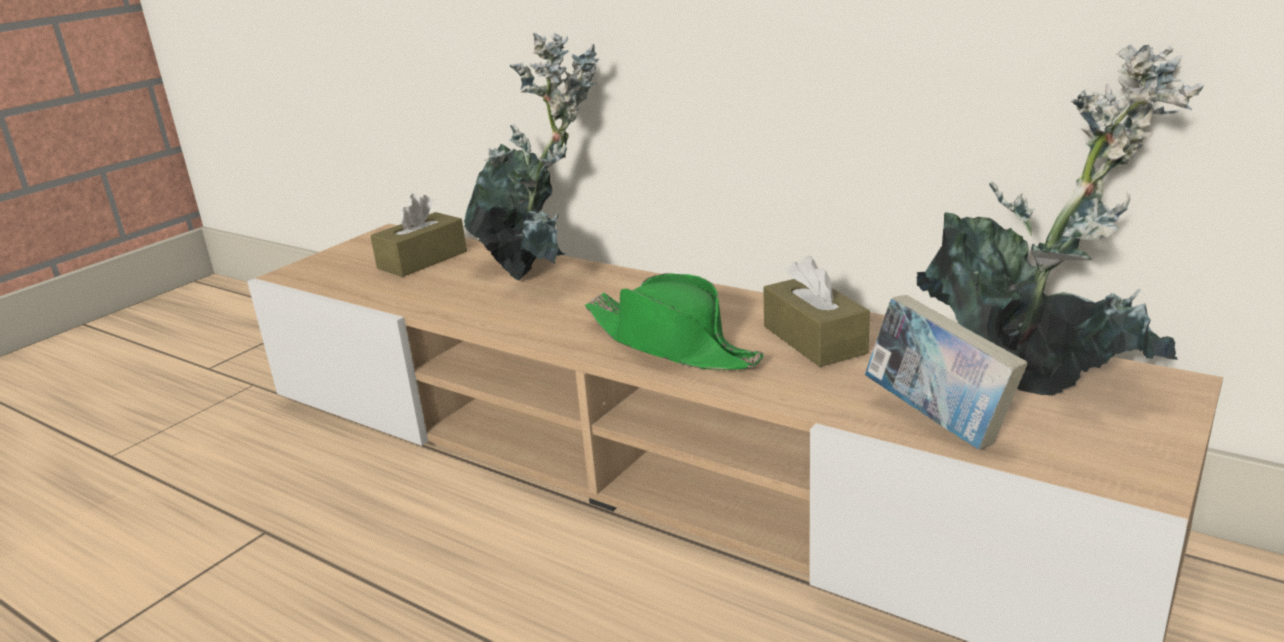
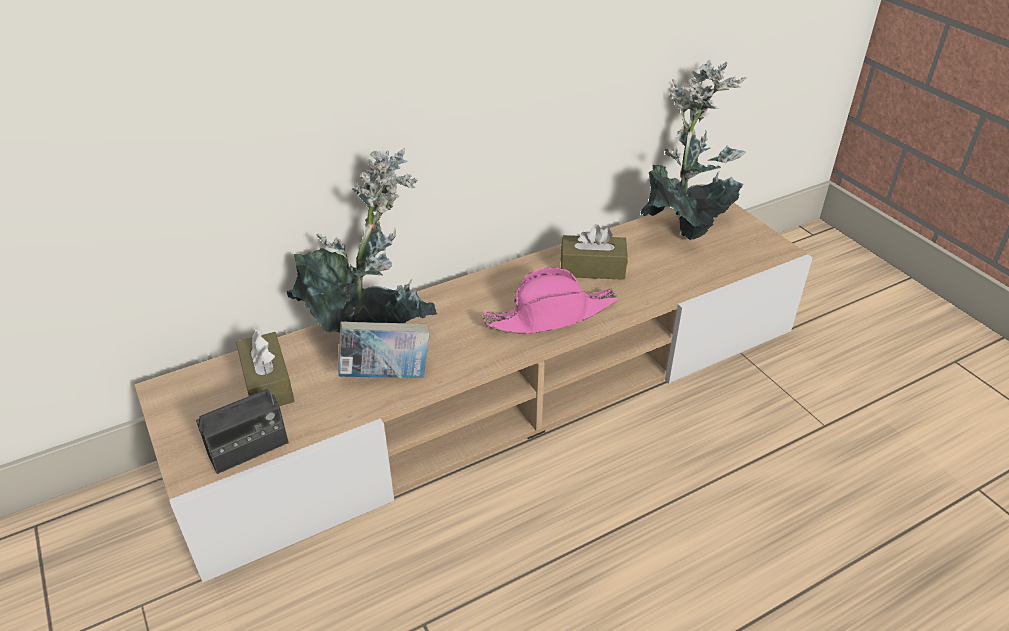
camera: 65 degrees left, 15 degrees up
(327, 282) = (249, 449): none -> radio
(671, 344) = (551, 315): green hat -> pink hat
(937, 422) = (703, 271): book -> book (386, 376)

